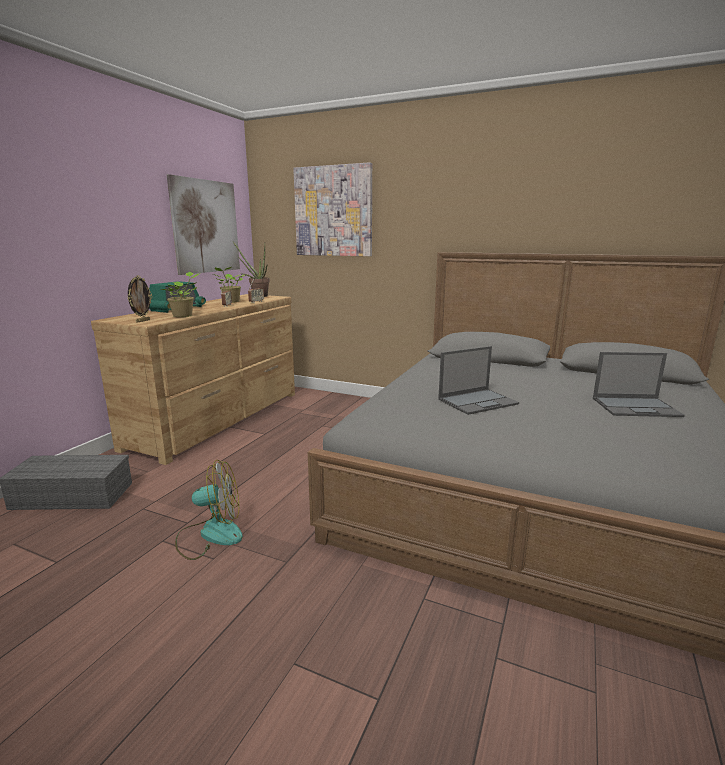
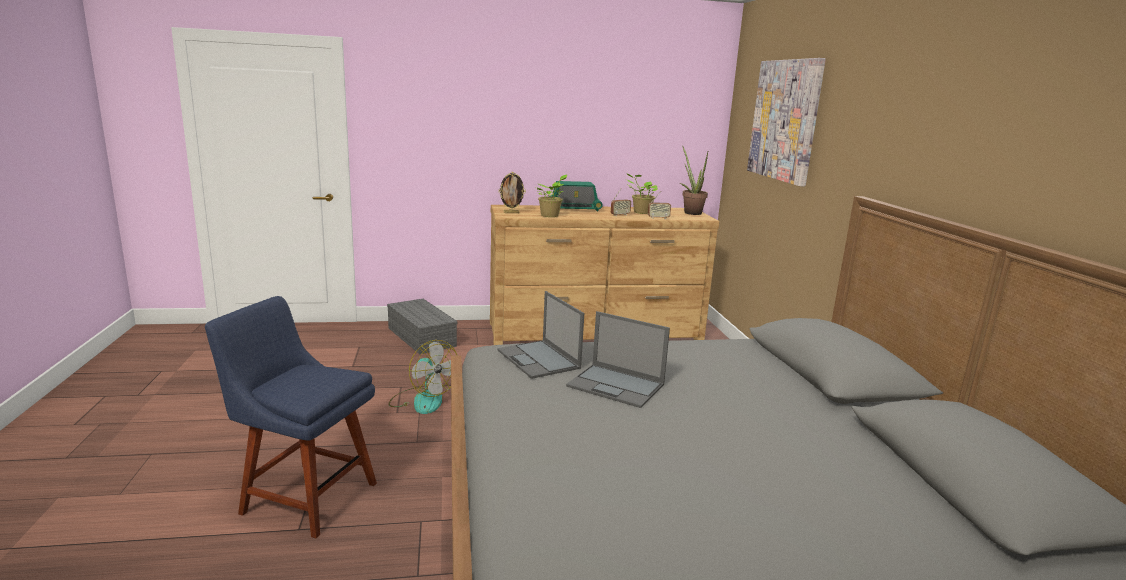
camera: 55 degrees right, 0 degrees up
(206, 226) = (650, 127): picture -> none
(315, 678) = (304, 496): none -> blue chair
(636, 407) = (753, 489): laptop -> laptop (539, 359)

